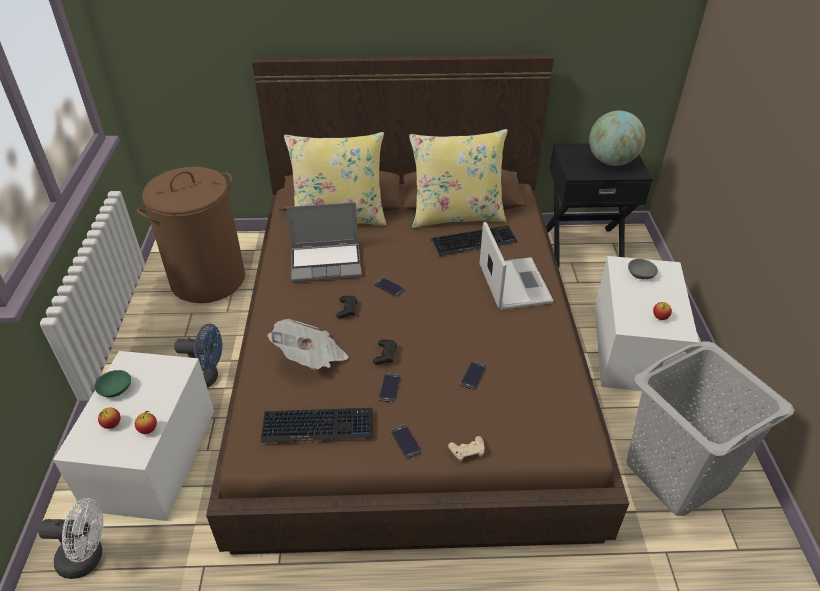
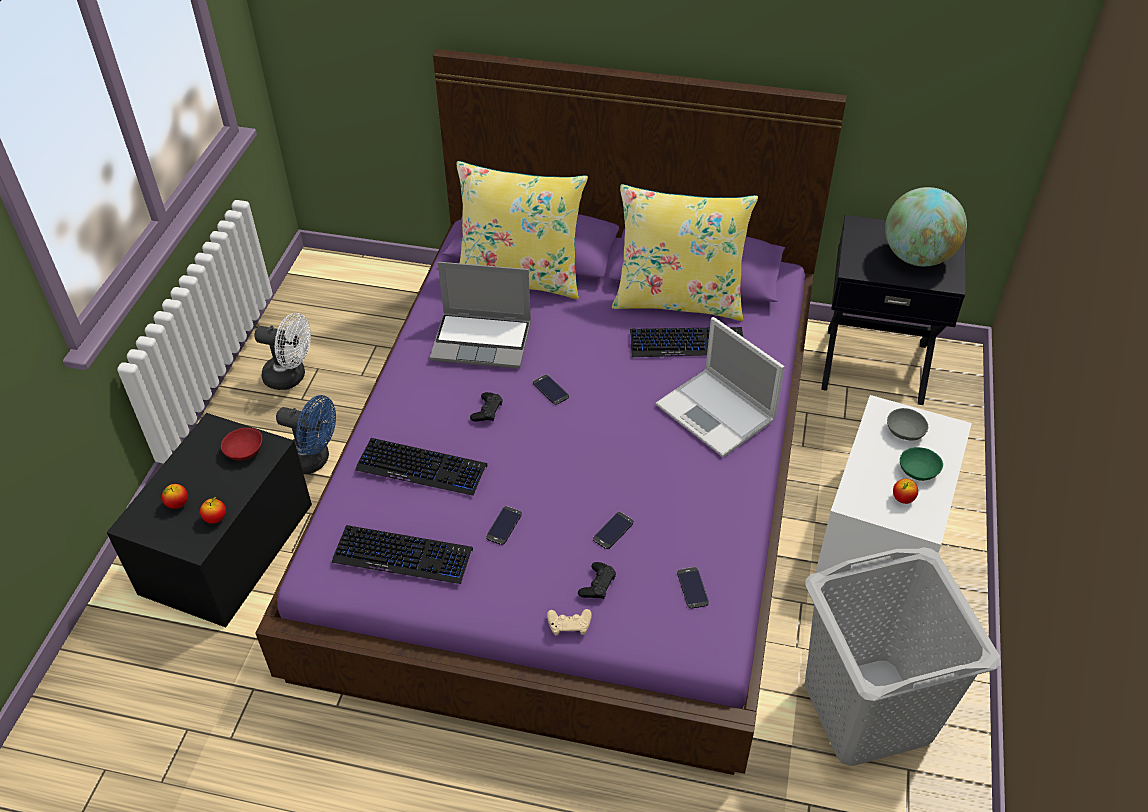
camera: 15 degrees right, 5 degrees up
(88, 558) = (131, 650): white fan -> white fan (291, 377)
(116, 388) = (192, 460): green bowl -> green bowl (919, 469)
(152, 458) = (227, 548): white storage box -> black storage box
(158, 372) = (244, 449): none -> red bowl
(208, 279) = (349, 325): brown laundry basket -> none
(311, 358) = (422, 468): newspaper -> keyboard
(385, 355) = (513, 481): black game controller -> black game controller (597, 585)
(406, 441) = (500, 596): phone -> phone (692, 588)
(410, 354) = (576, 478): brown bed -> purple bed
(514, 283) = (717, 413): laptop -> laptop turned 135 degrees clockwise

